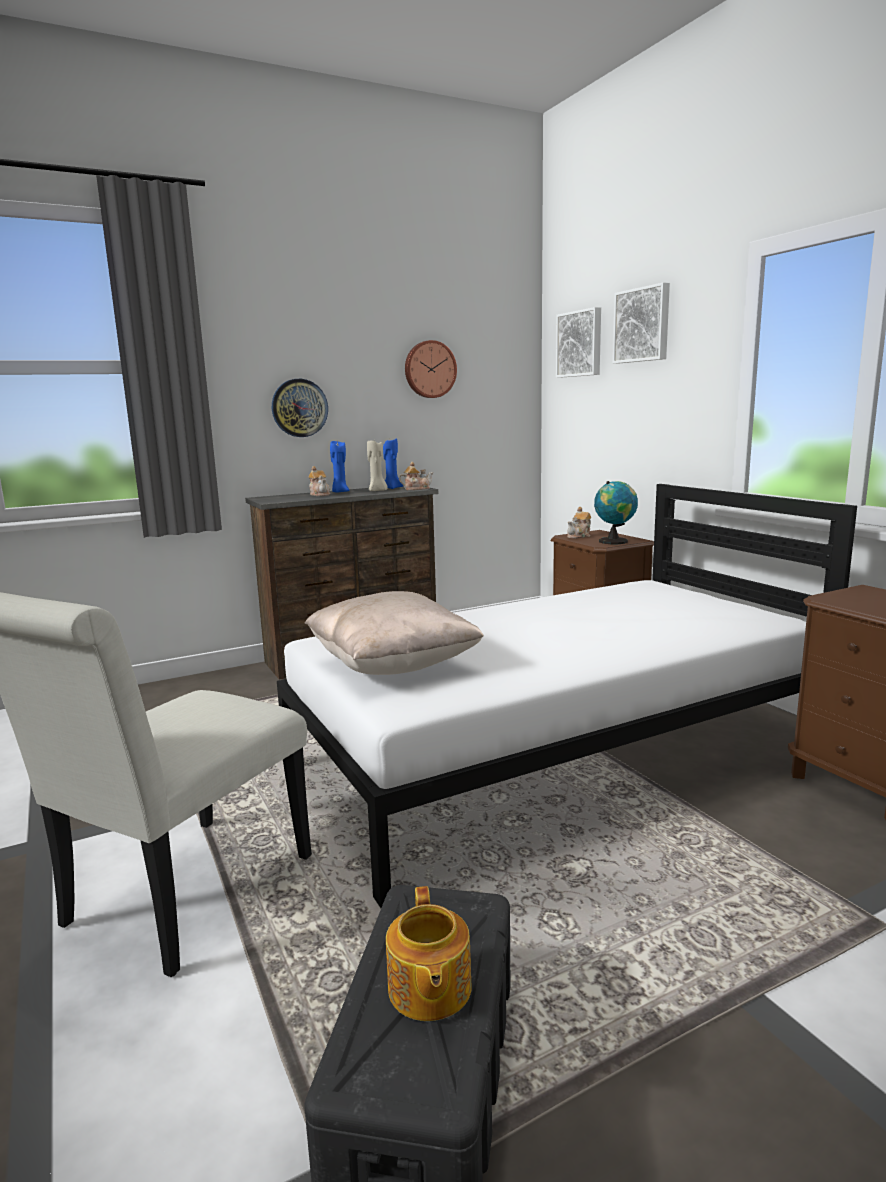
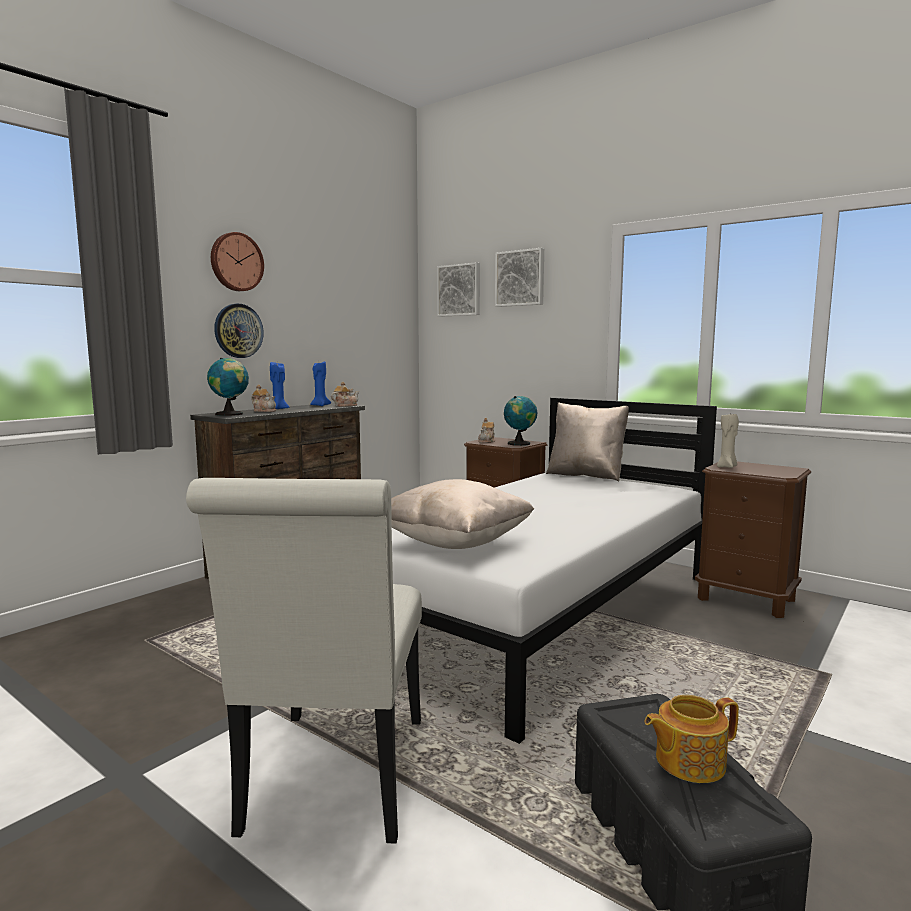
camera: 25 degrees left, 5 degrees down
(278, 498) = (230, 414): none -> globe
(377, 491) = (313, 407): beige candle -> beige candle (727, 467)
(428, 989) = (688, 761): teapot -> teapot turned 105 degrees clockwise
(429, 369) = (341, 303): wall clock -> wall clock (236, 262)
(686, 589) = (586, 475): none -> beige pillow

